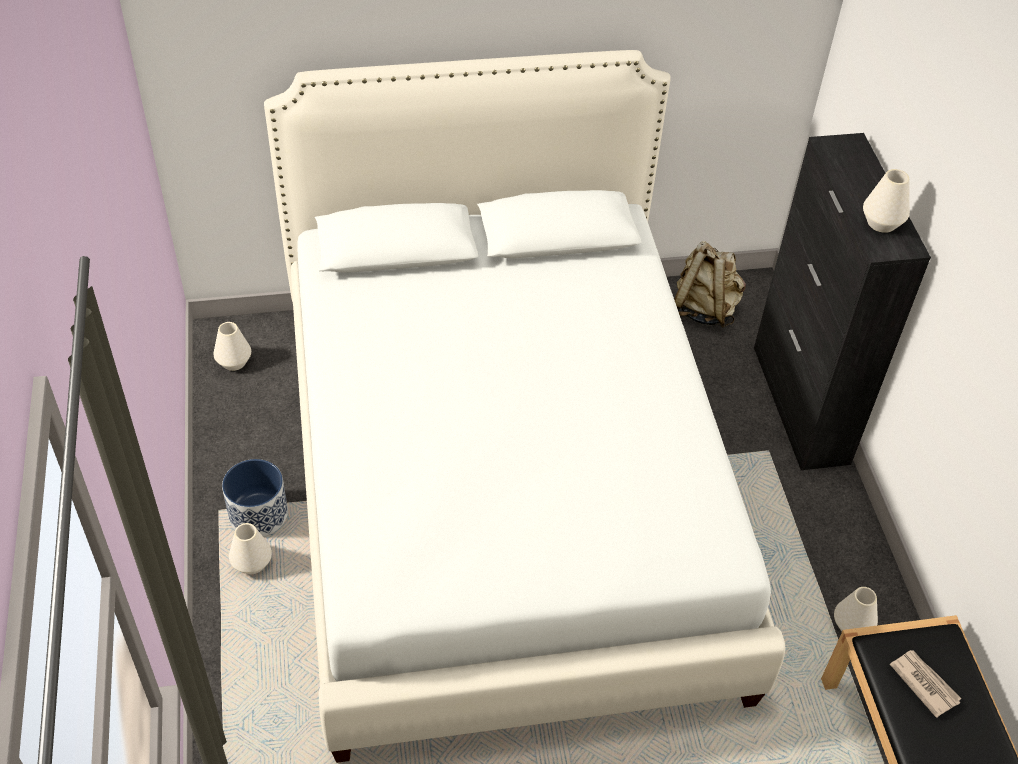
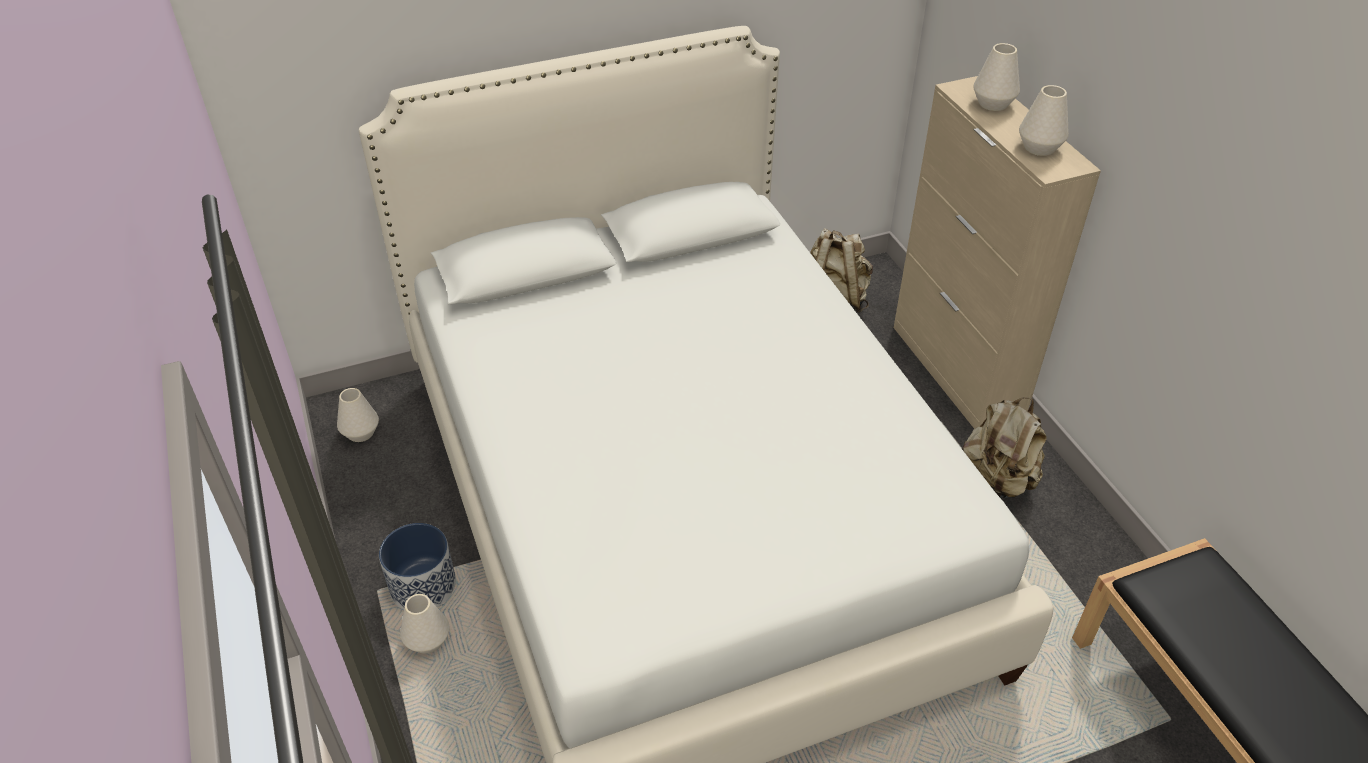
camera: 10 degrees left, 5 degrees down
(800, 405) = (956, 372): black cabinet -> beige cabinet
(802, 519) = (996, 481): none -> beige backpack
(852, 625) = (1083, 577): white vase -> white vase (993, 103)
(924, 683) = (1205, 613): newspaper -> none

